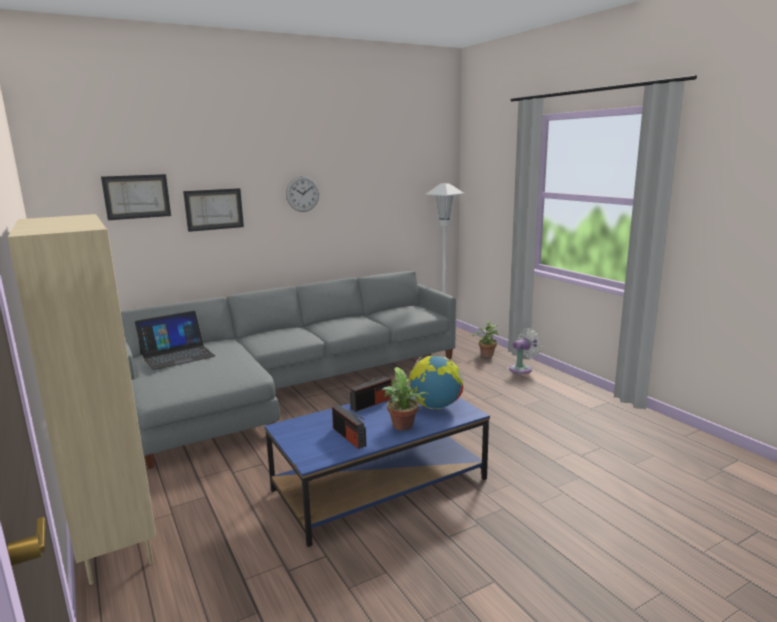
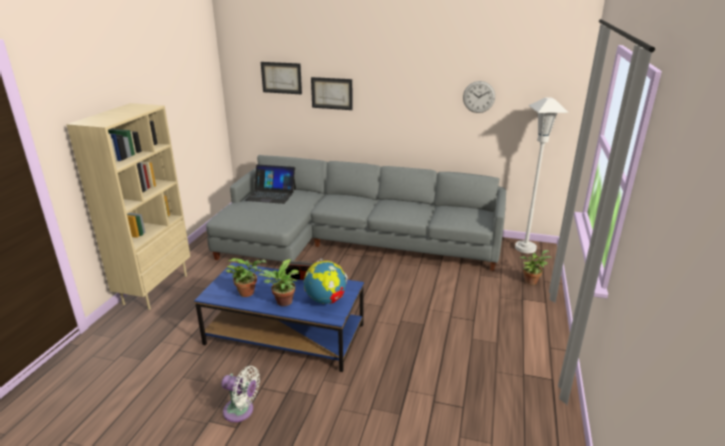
camera: 45 degrees right, 10 degrees up
(302, 194) = (404, 89): wall clock -> wall clock (479, 97)
(349, 437) = (249, 292): radio -> potted plant
(522, 369) = (536, 309): white fan -> white fan (241, 411)

